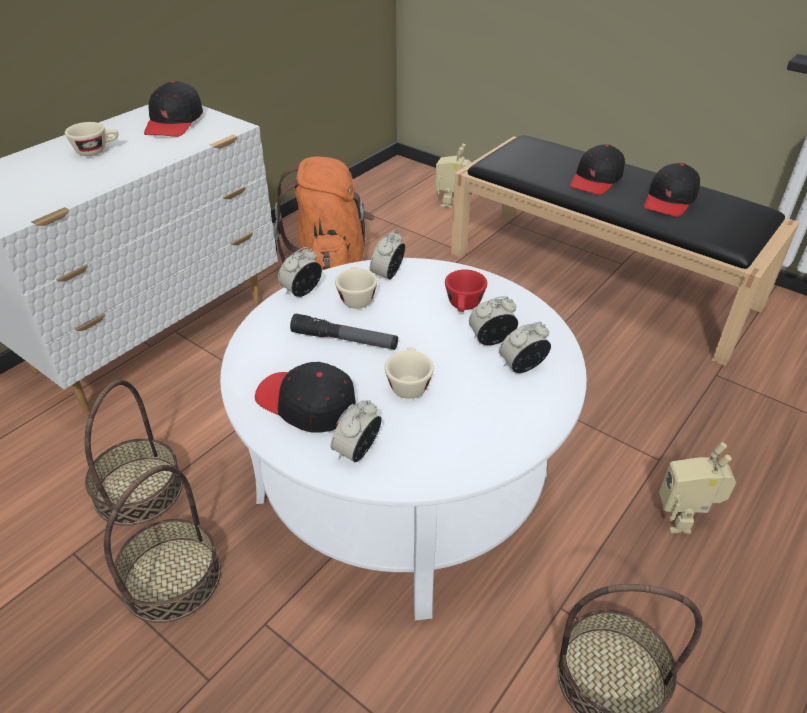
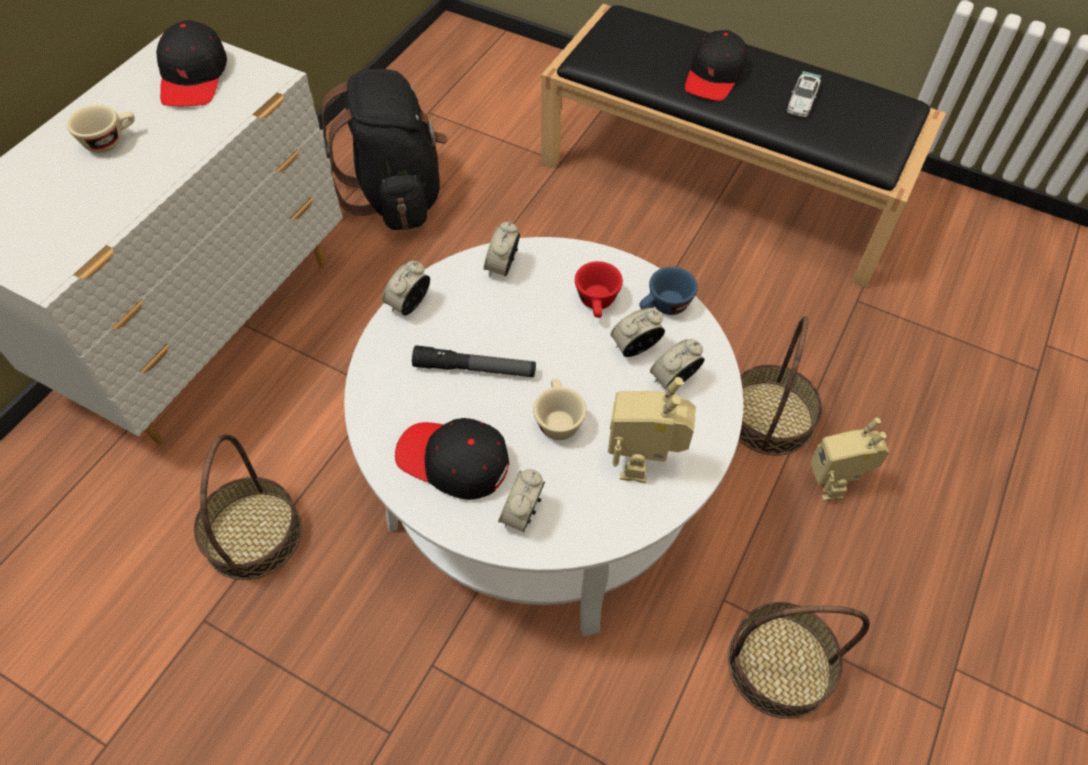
camera: 10 degrees left, 15 degrees up
(171, 578) = (320, 631): basket -> basket (769, 417)
(330, 263) = (397, 195): orange backpack -> black backpack
(356, 298) = (473, 306): beige cup -> none
(452, 203) = (530, 85): toy robot -> toy robot (643, 463)
(523, 314) = (664, 307): none -> blue cup
(670, 200) = (802, 100): black cap -> toy car

